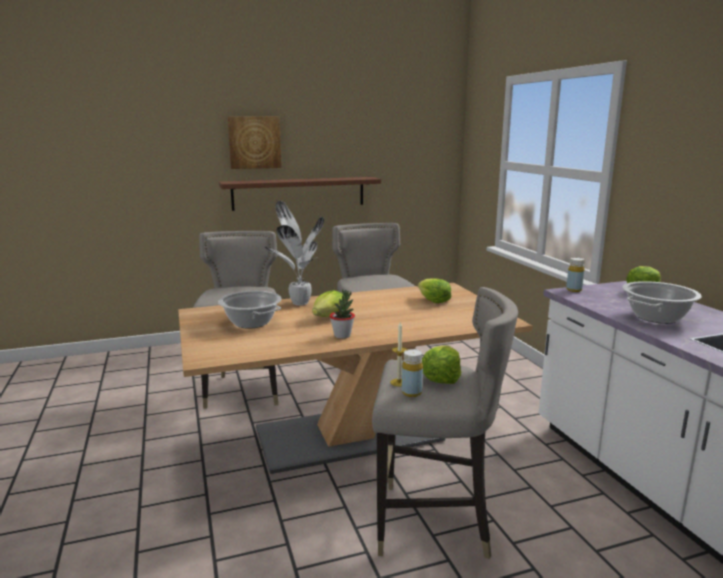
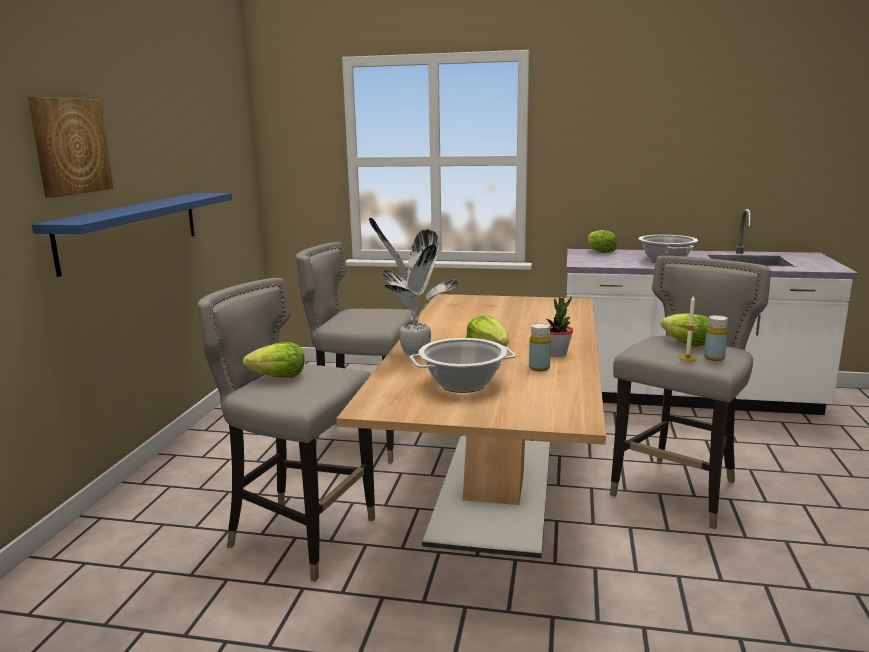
camera: 60 degrees left, 0 degrees up
(299, 193) = (132, 229): brown shelf -> blue shelf
(433, 301) = (487, 309): lettuce -> lettuce (278, 377)
(574, 290) = (578, 261): yellow bottle -> yellow bottle (539, 368)

